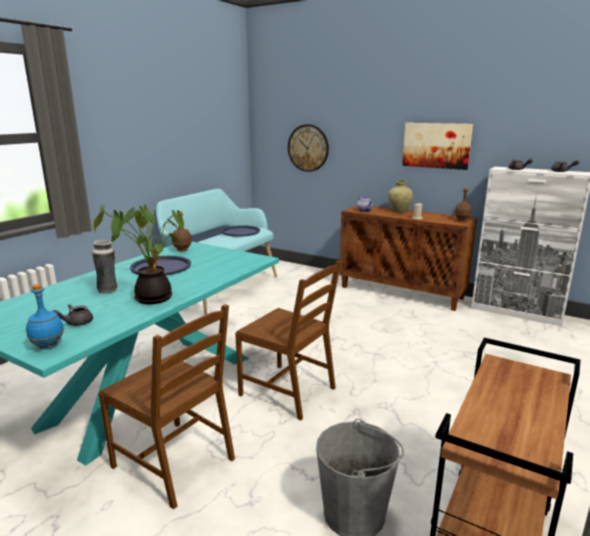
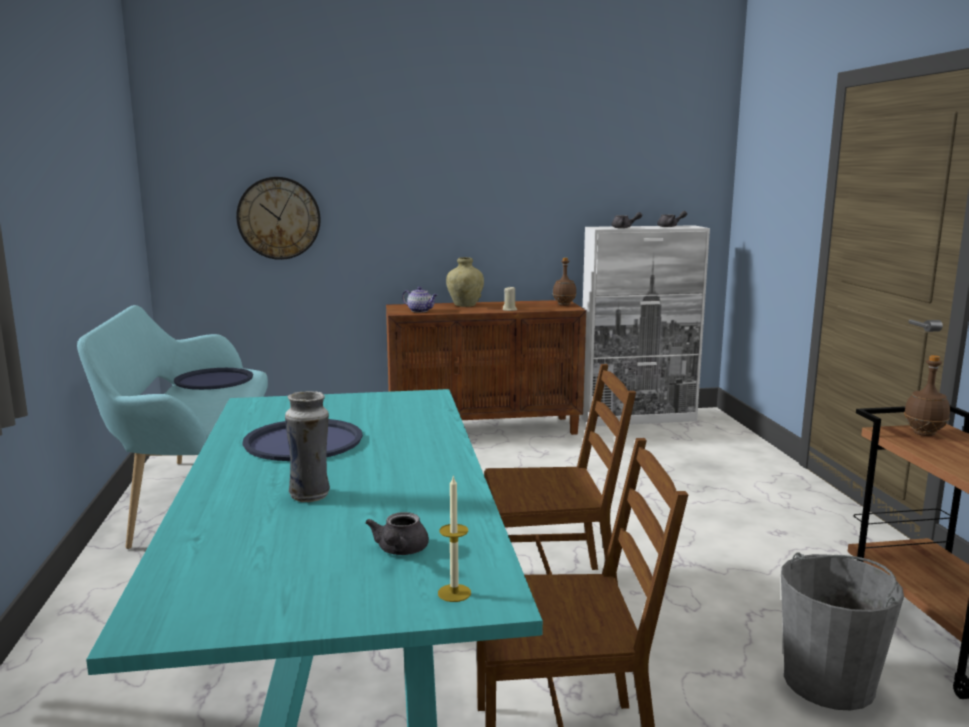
camera: 40 degrees left, 5 degrees down
(47, 346) = (454, 593): blue bottle -> candle
(152, 297) = (416, 481): potted plant -> none
(182, 250) = (268, 412): brown bottle -> brown bottle (924, 434)
(436, 145) = (501, 202): picture -> none

